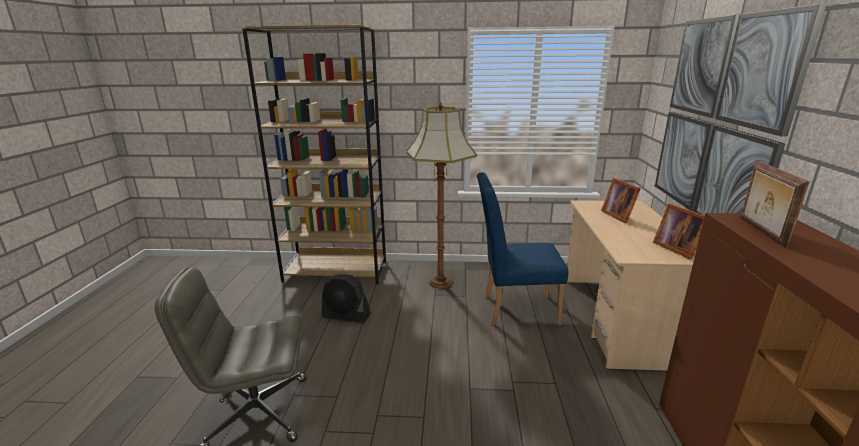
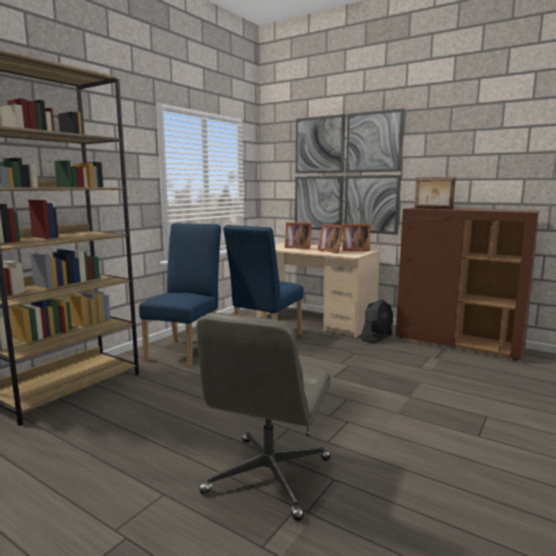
camera: 60 degrees left, 10 degrees down
(346, 316) = (169, 400): black fan -> black fan (377, 337)
(441, 282) = (186, 350): floor lamp -> blue chair
(635, 237) = (330, 251): none -> picture frame

